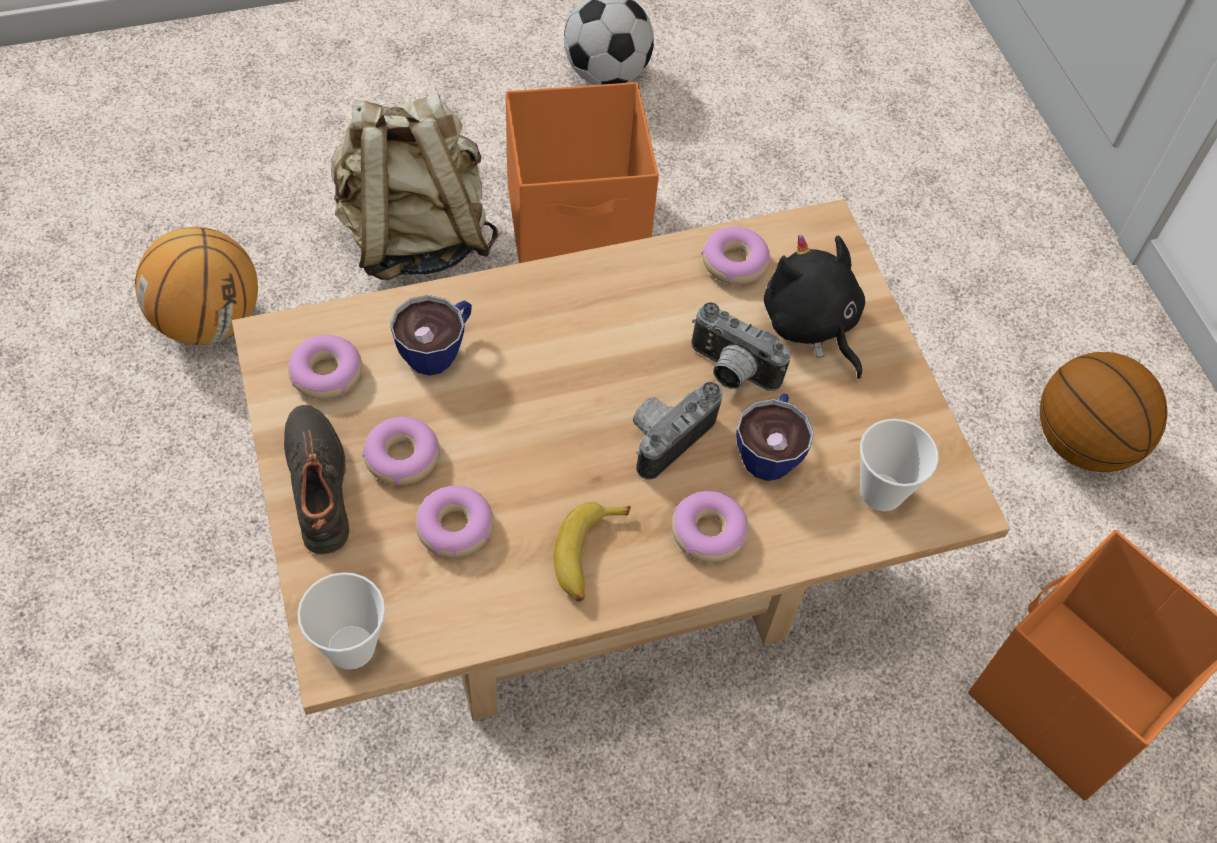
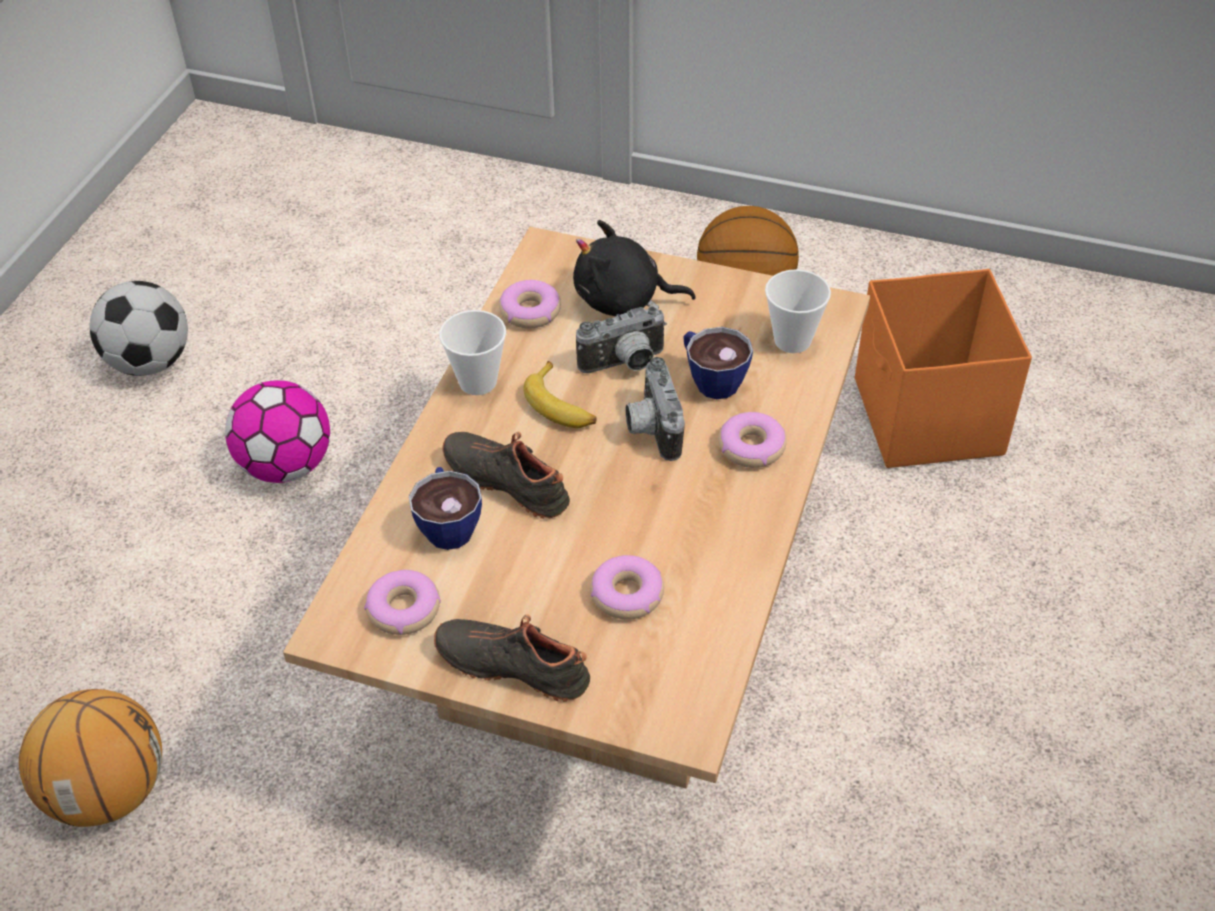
camera: 50 degrees left, 10 degrees down
(351, 647) = (684, 714): cup -> cup (478, 382)
(402, 457) = (532, 597): donut -> none
(414, 236) = (178, 583): beige backpack -> none
(519, 364) = (508, 481): none -> black shoe
(579, 228) = (286, 466): orange storage box -> football
(588, 555) = (717, 525): banana -> banana (562, 405)

